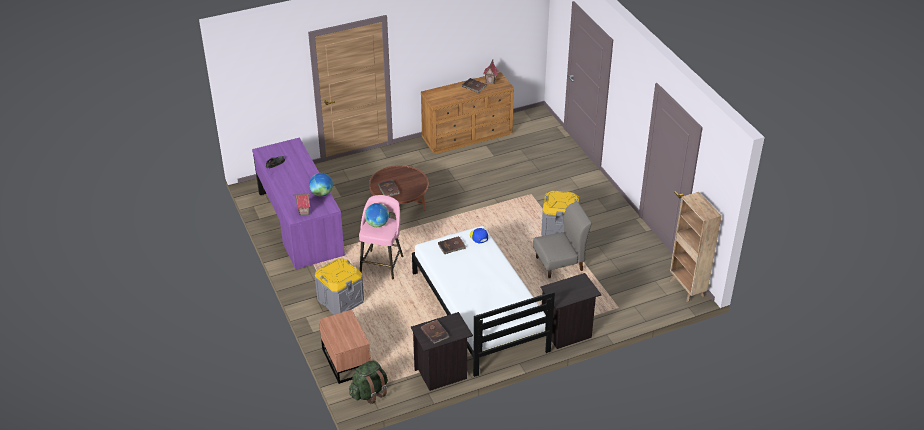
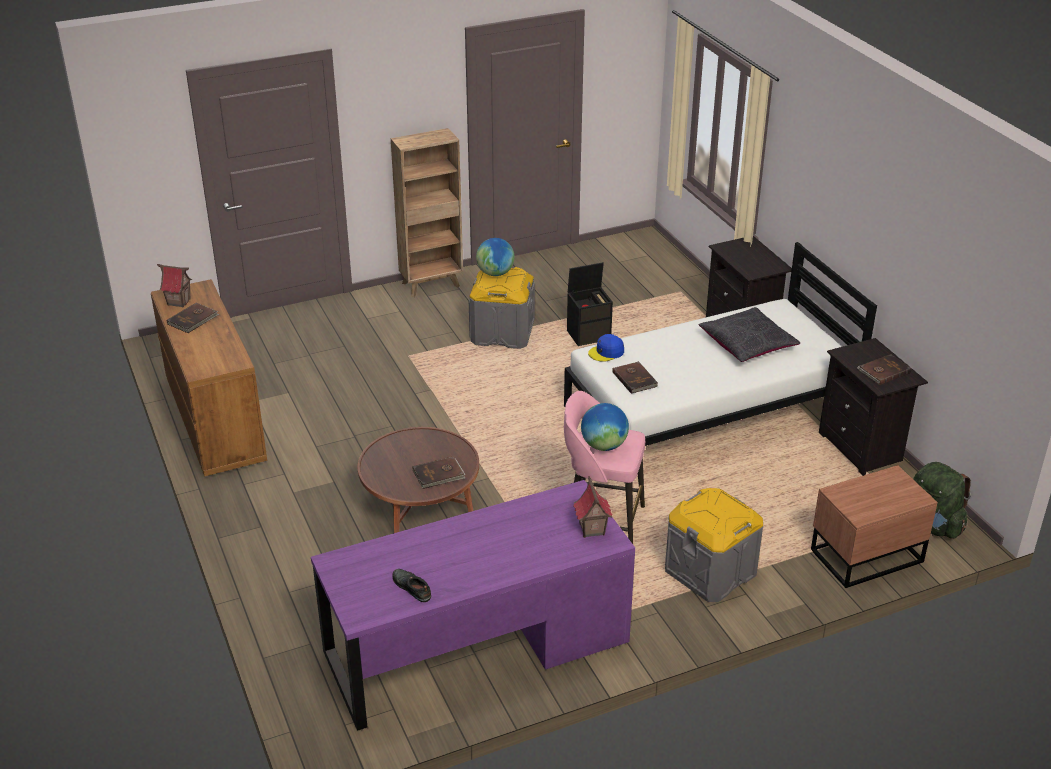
camera: 90 degrees left, 5 degrees down
(321, 193) = (528, 508): globe -> globe (495, 273)
(488, 293) = (747, 345): none -> black pillow
(560, 264) = (589, 335): grey chair -> black storage box
(687, 289) = (633, 240): brown bookcase -> brown bookcase (432, 284)

